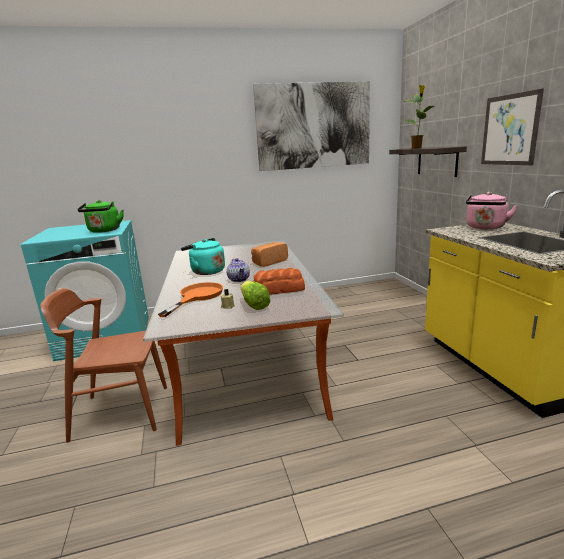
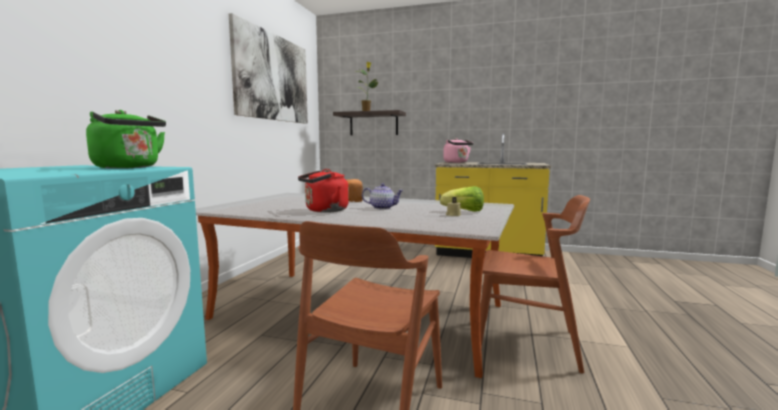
camera: 60 degrees left, 10 degrees down
(197, 296) = (405, 218): orange frying pan -> none
(206, 271) = (324, 211): turquoise kettle -> red kettle
(255, 457) = (527, 343): none -> brown chair
(279, 290) = (437, 205): bread -> none
(509, 130) = (444, 101): picture -> none

